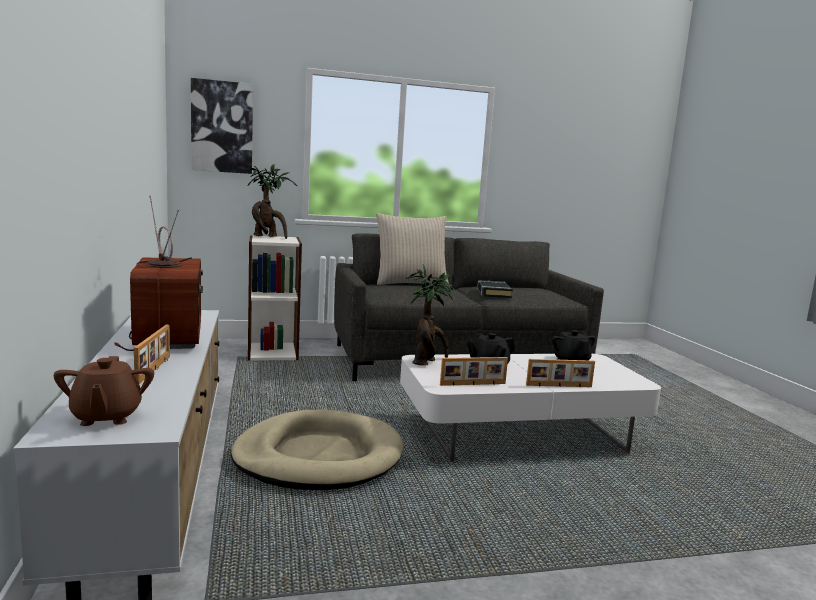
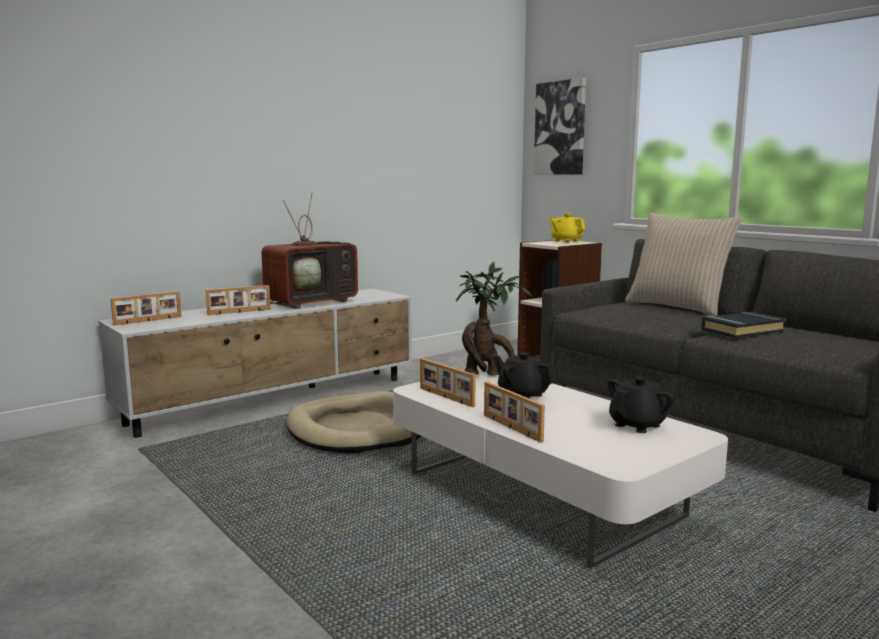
camera: 65 degrees right, 0 degrees up
(106, 417) = (148, 321): brown teapot -> picture frame
(268, 237) = (566, 241): potted plant -> yellow teapot

